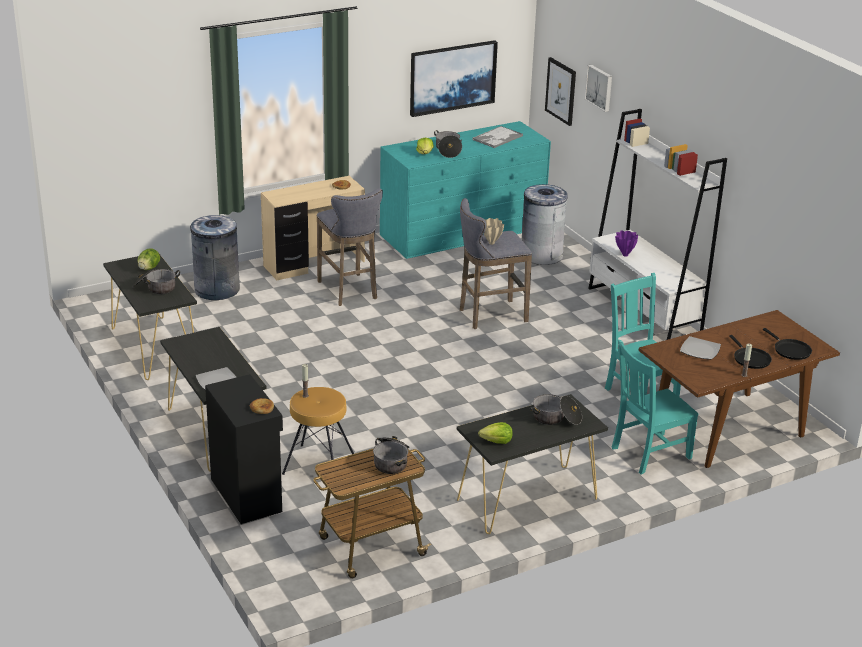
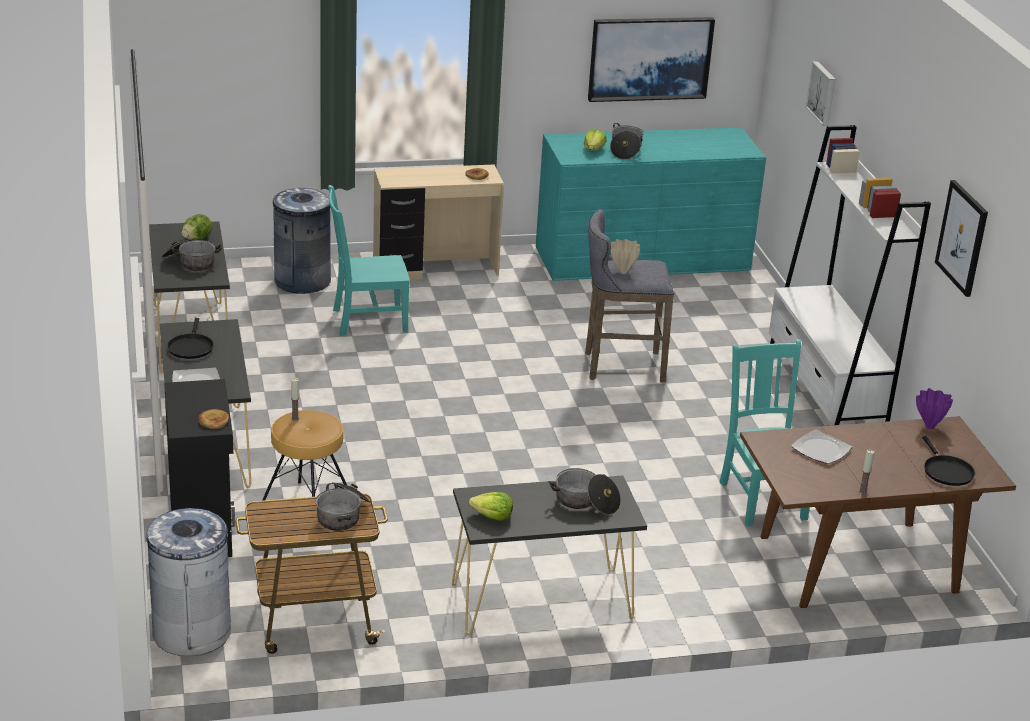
camera: 15 degrees right, 0 degrees up
(349, 291) = (460, 308): grey stool -> none
(497, 138) = (698, 144): tray -> none
(541, 255) = (728, 303): grey trash can -> grey trash can (192, 631)
(561, 91) = (787, 93): picture -> picture (962, 238)
(625, 255) = (806, 315): purple vase -> purple vase (929, 426)
(648, 453) = (733, 575): turquoise chair -> turquoise chair (367, 320)
(750, 359) = (883, 473): black frying pan -> black frying pan (191, 347)

